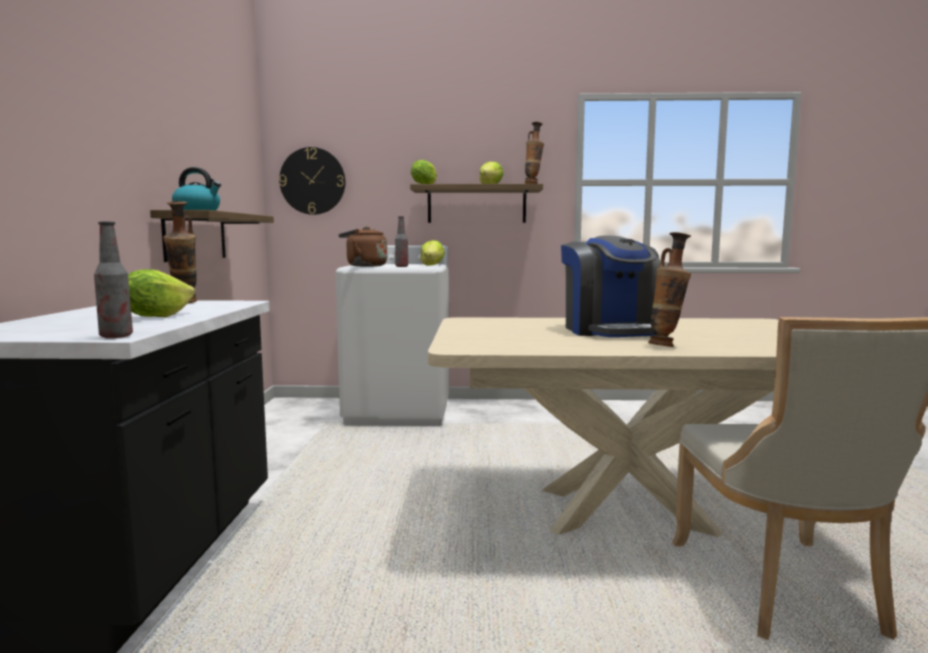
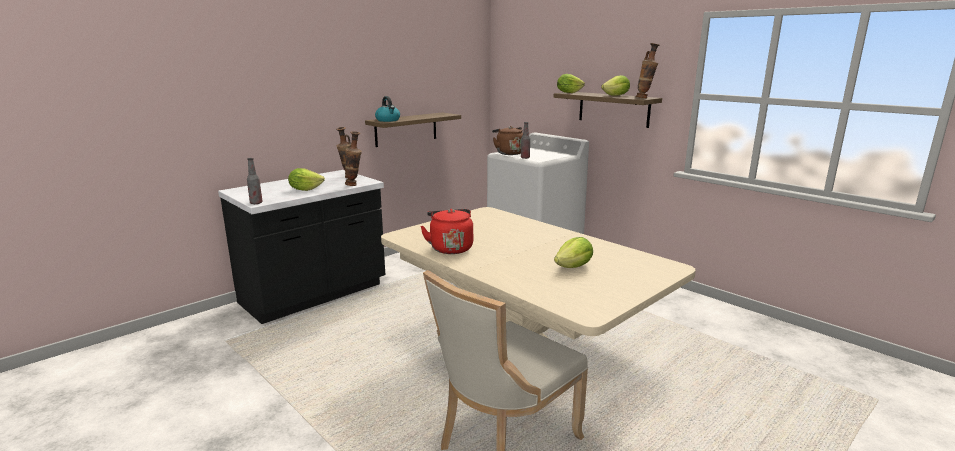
camera: 45 degrees right, 10 degrees up
(312, 181) = (514, 82): wall clock -> none
(432, 265) = (552, 158): lettuce -> lettuce (574, 267)
(564, 344) = (450, 248): none -> red kettle
(609, 330) = (519, 244): coffee machine -> none
(667, 346) = (492, 266): vase -> vase (354, 185)

